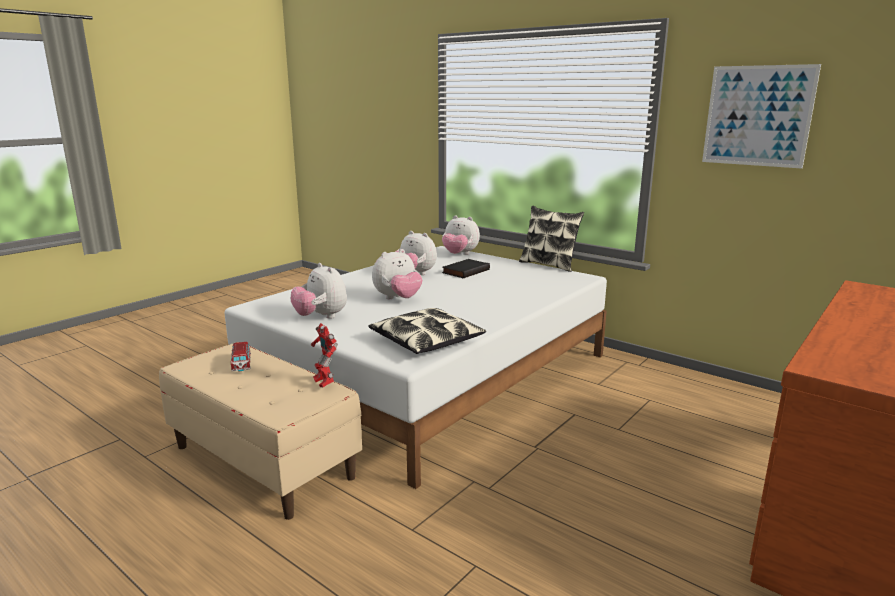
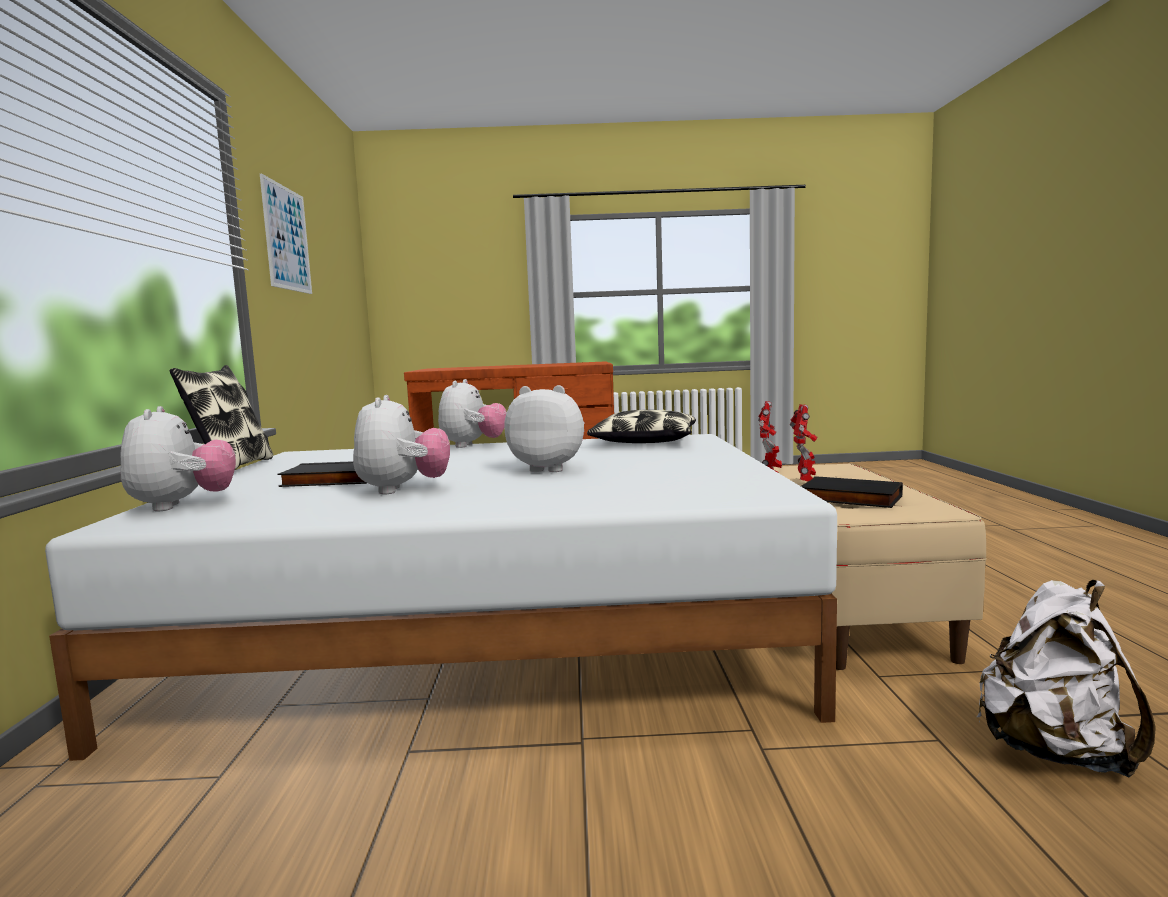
camera: 130 degrees left, 10 degrees down
(144, 416) = (1055, 751): none -> white backpack
(241, 365) = (849, 498): toy car -> black book
(285, 378) = (806, 482): none -> toy robot
(321, 317) = (698, 468): plush toy -> plush toy (473, 445)

